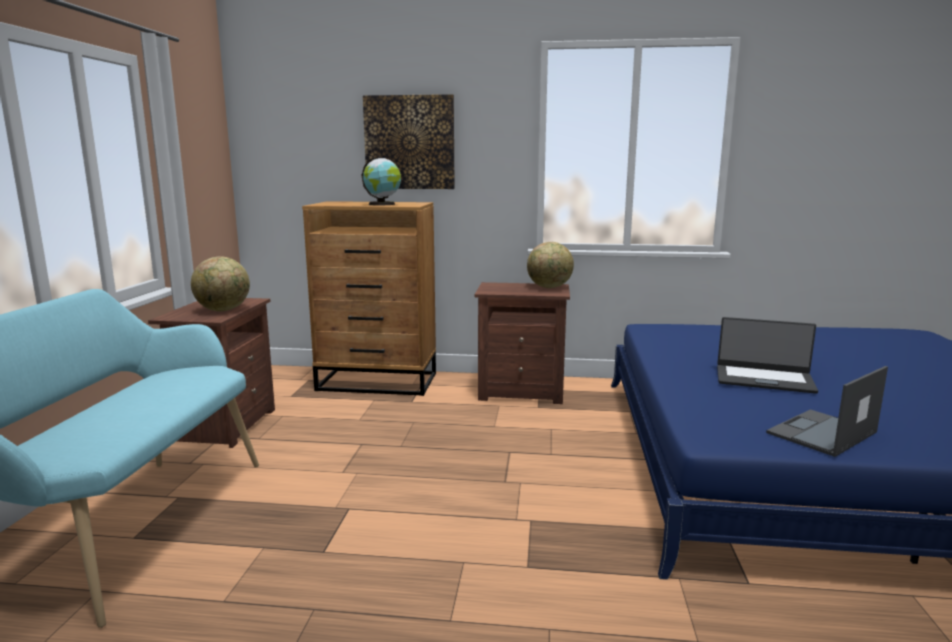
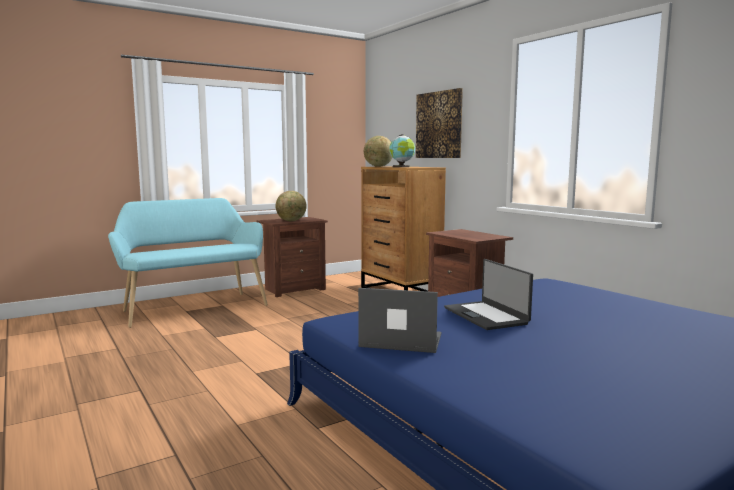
camera: 50 degrees right, 5 degrees down
(549, 287) = (487, 236): globe -> globe (378, 166)

